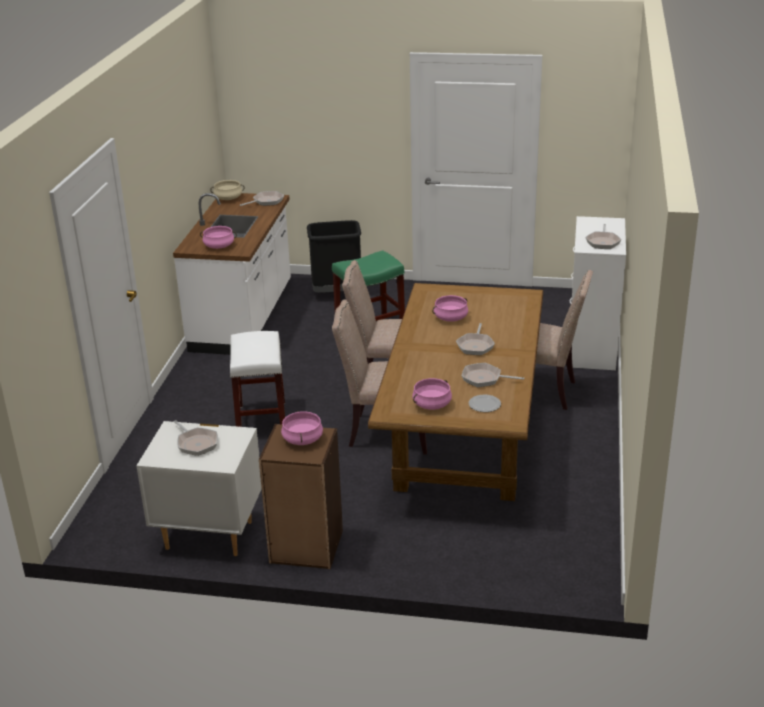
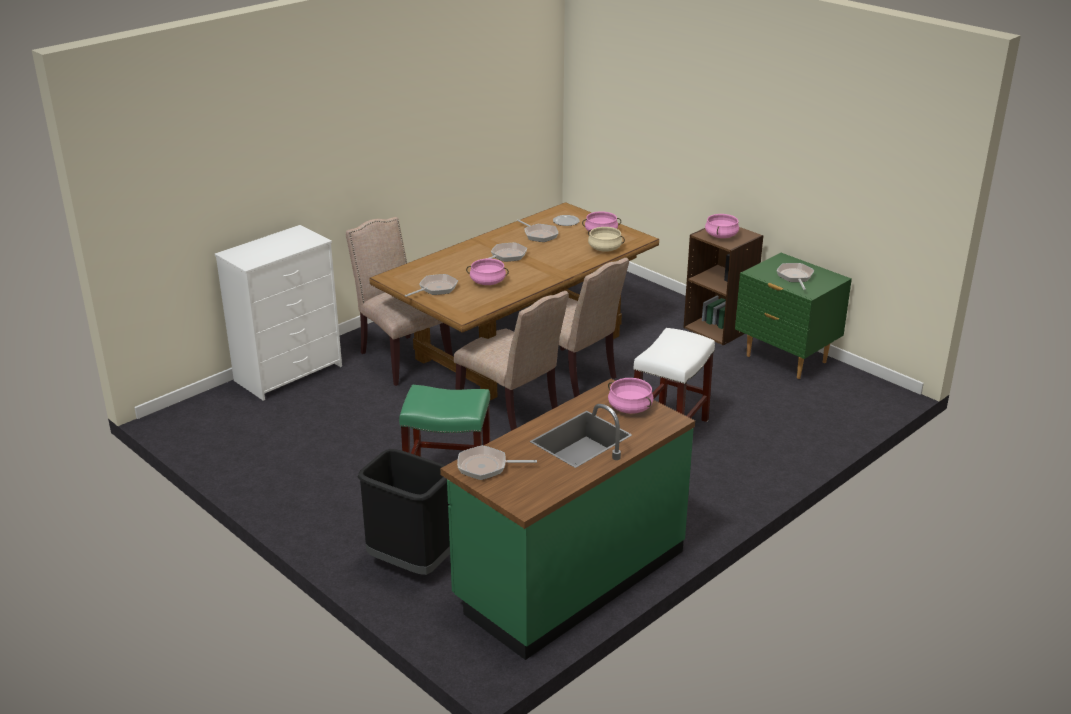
camera: 145 degrees left, 0 degrees up
(209, 534) = (785, 359): white nightstand -> green nightstand
(228, 198) = (529, 499): beige cooking pot -> beige cooking pot (605, 248)
(243, 318) = (569, 577): white counter -> green counter
(603, 242) = (289, 239): frying pan -> frying pan (436, 288)

